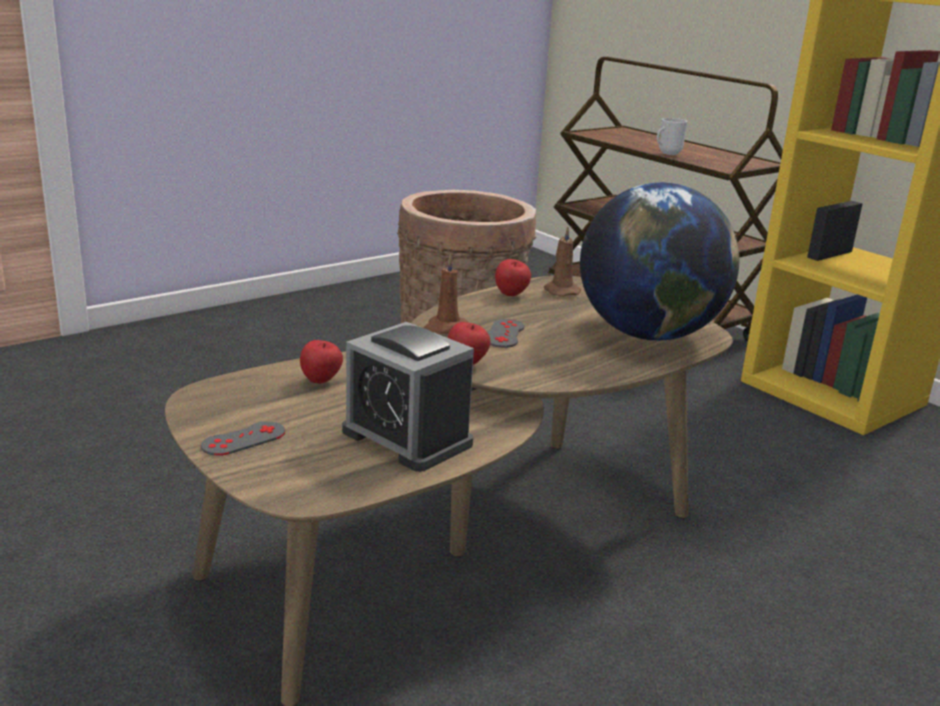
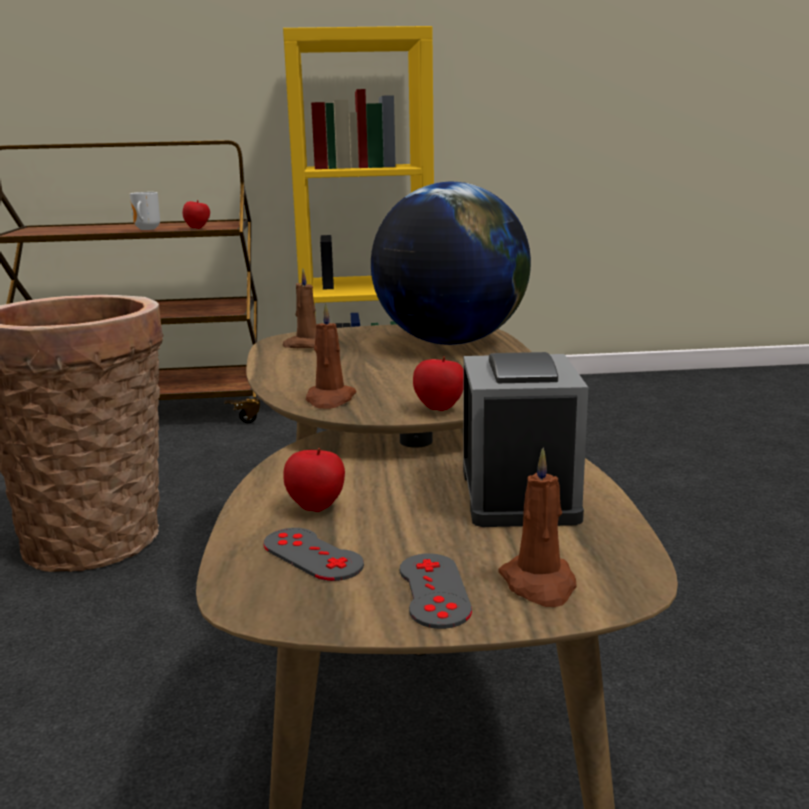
camera: 55 degrees left, 5 degrees down
(275, 469) = (539, 584): none -> brown candle
(407, 438) = (518, 493): alarm clock -> alarm clock turned 75 degrees counterclockwise
(505, 334) = (380, 382): grey game controller -> grey game controller (312, 554)
(511, 295) = (286, 362): apple -> apple (198, 229)

